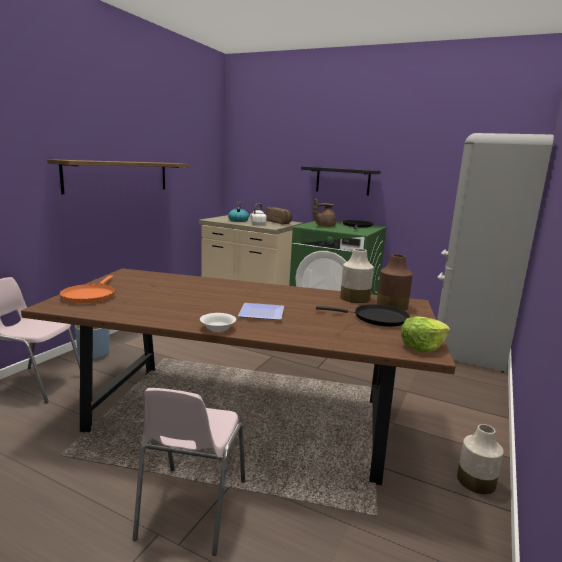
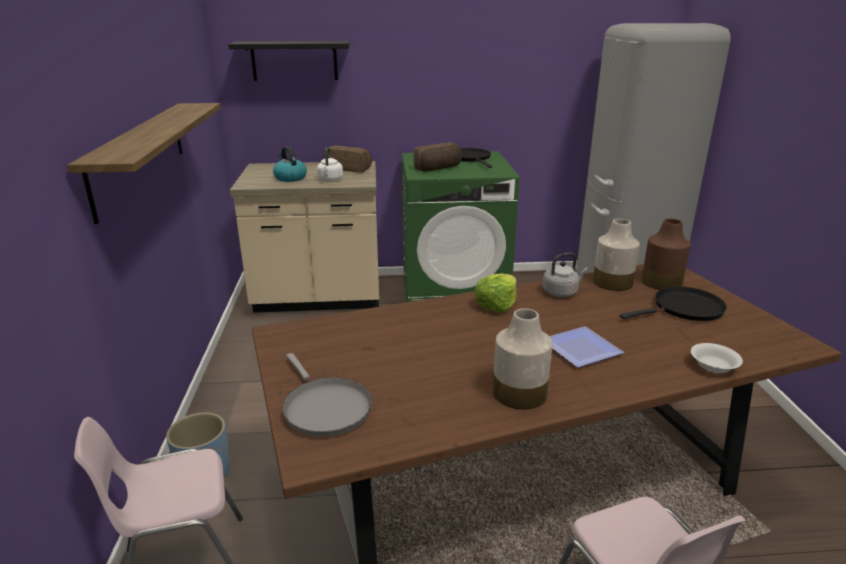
camera: 30 degrees left, 10 degrees up
(89, 295) = (324, 408): orange frying pan -> grey frying pan
(218, 328) = (587, 397): white bowl -> white bowl (713, 366)
(308, 294) = (561, 292): none -> grey kettle
(324, 226) = (439, 168): brown teapot -> bread
(342, 181) = (429, 93): black shelf -> black shelf (294, 61)
(422, 347) = (783, 337): lettuce -> lettuce (496, 305)
(476, 481) = (788, 445): beige vase -> beige vase (520, 392)

